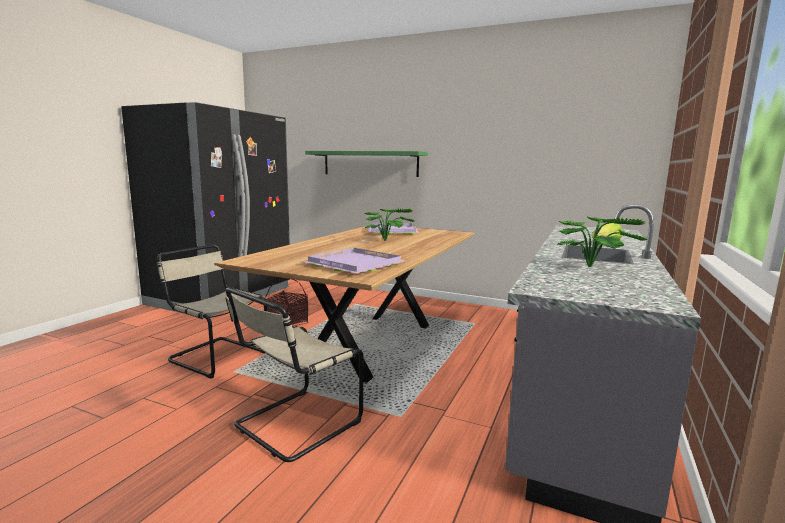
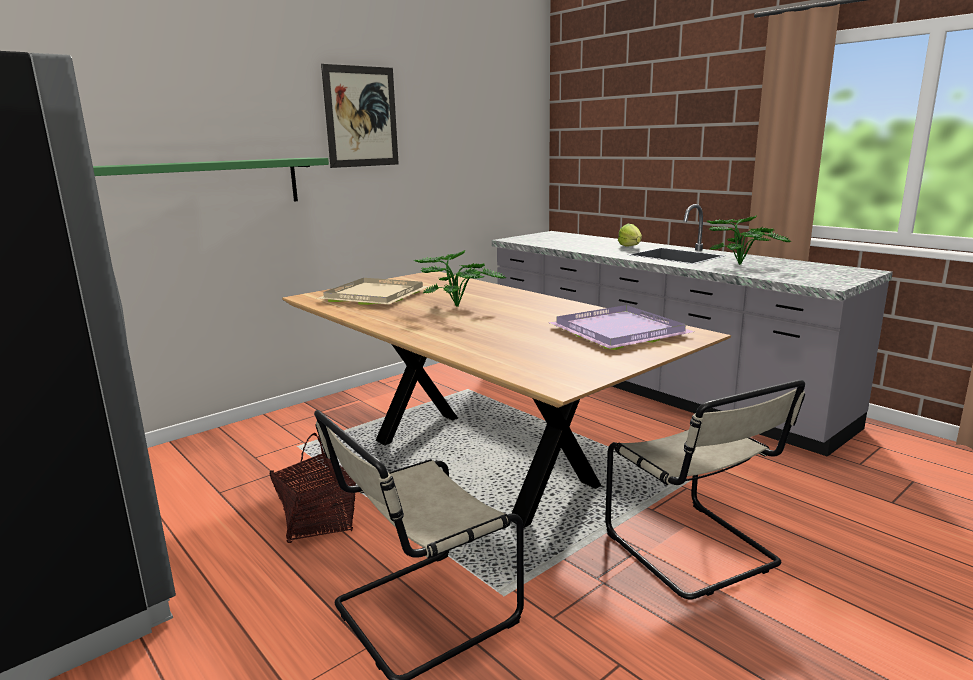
camera: 65 degrees left, 5 degrees up
(393, 231) = (377, 295): purple tray -> beige tray
(467, 127) = (361, 117): none -> picture

